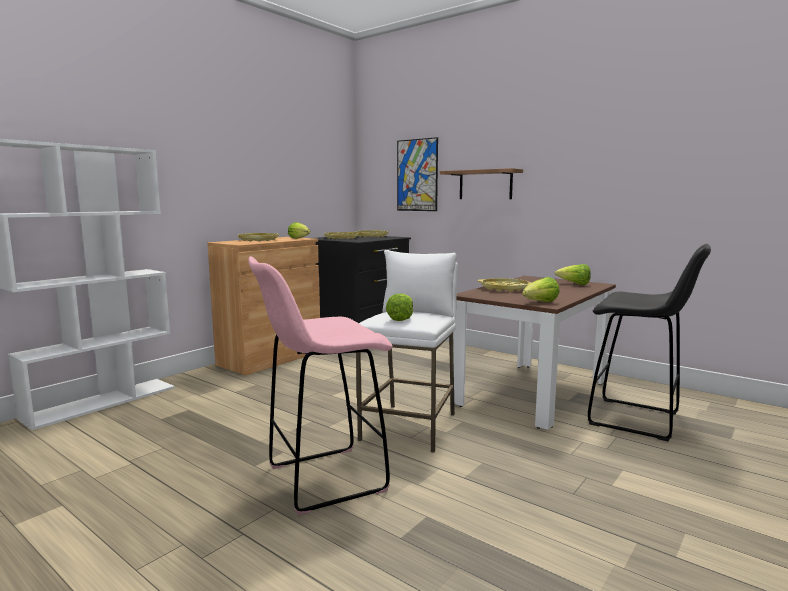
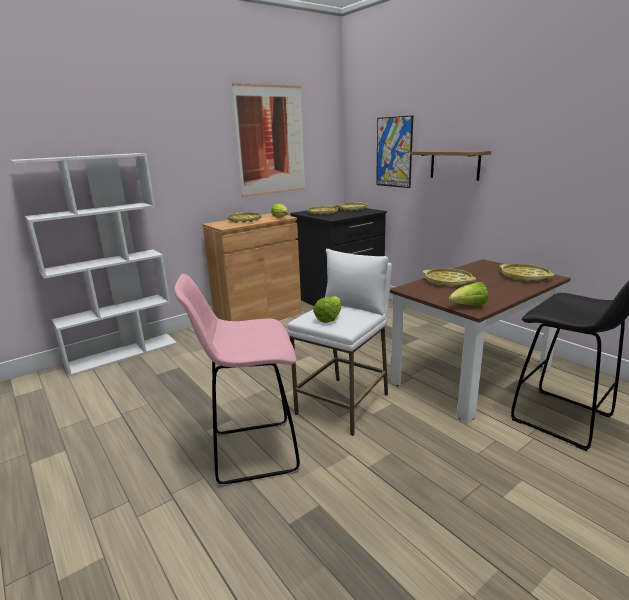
camera: 15 degrees right, 10 degrees up
(284, 156) = (271, 140): none -> picture
(574, 284) = (525, 276): lettuce -> yellow tray

